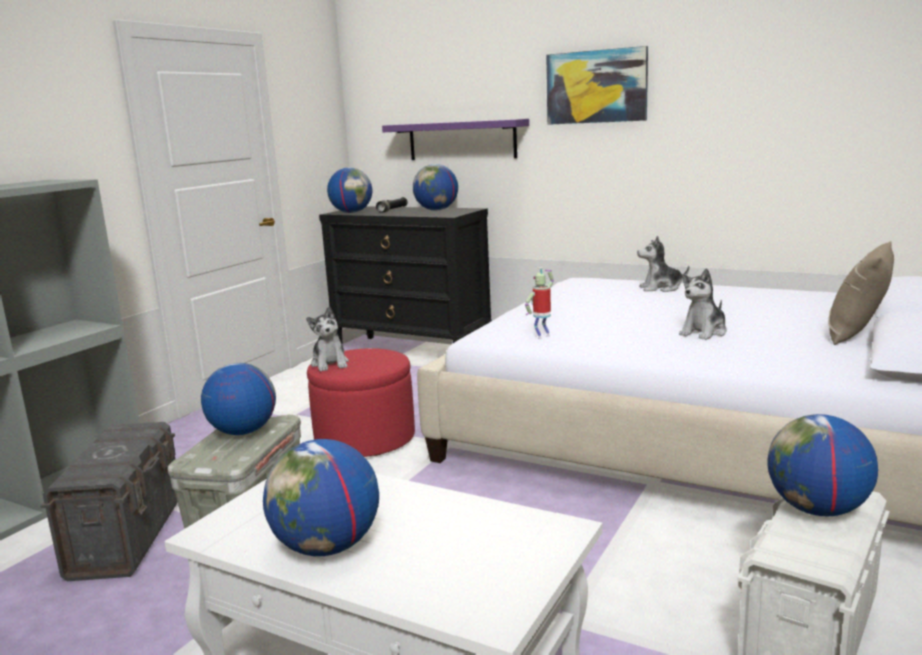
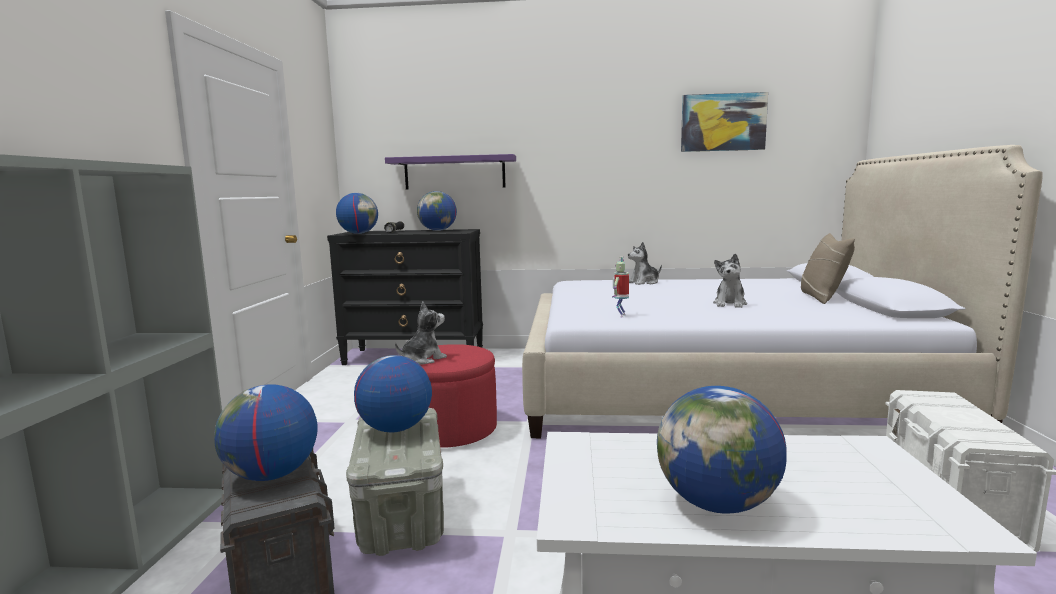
camera: 25 degrees left, 5 degrees down
(330, 364) = (422, 359): plush toy -> plush toy turned 90 degrees counterclockwise
(596, 87) = (572, 132): picture -> picture (723, 122)
(817, 510) = (944, 408): globe -> globe (272, 475)

